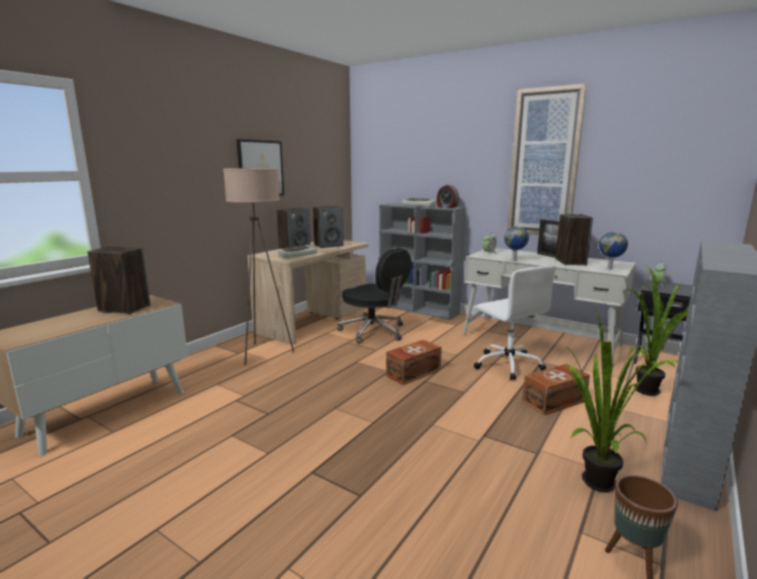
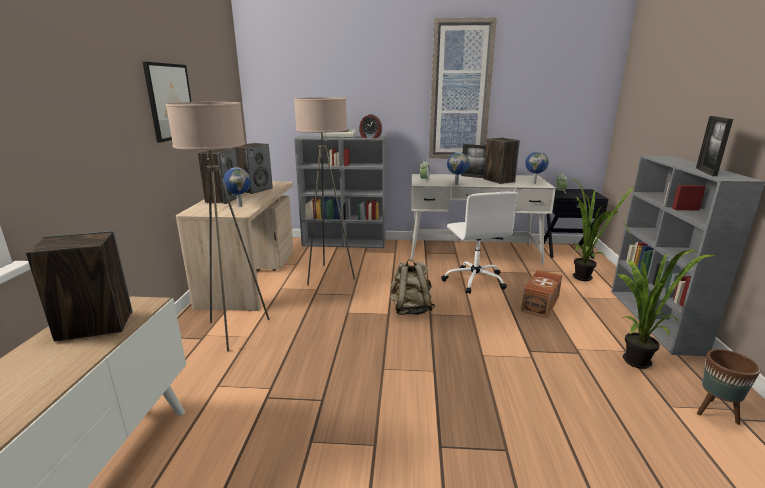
camera: 30 degrees left, 5 degrees up
(297, 254) = (240, 206): keyboard -> globe
(374, 332) = (329, 276): black office chair -> beige floor lamp
(412, 372) = (410, 309): brown storage box -> beige backpack
(507, 364) = (474, 280): white office chair -> white office chair turned 45 degrees clockwise
(721, 260) = (706, 172): none -> picture frame

